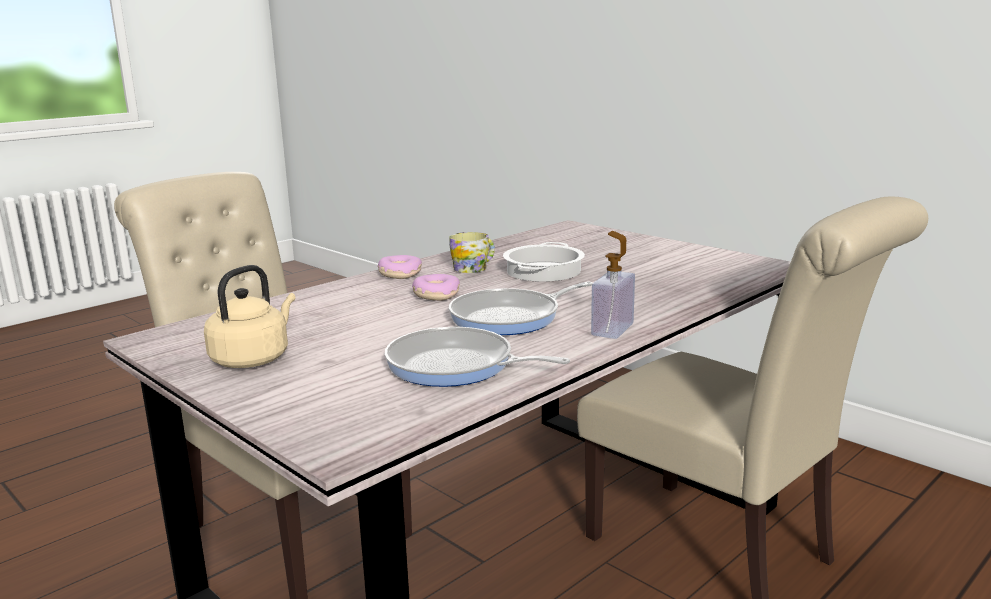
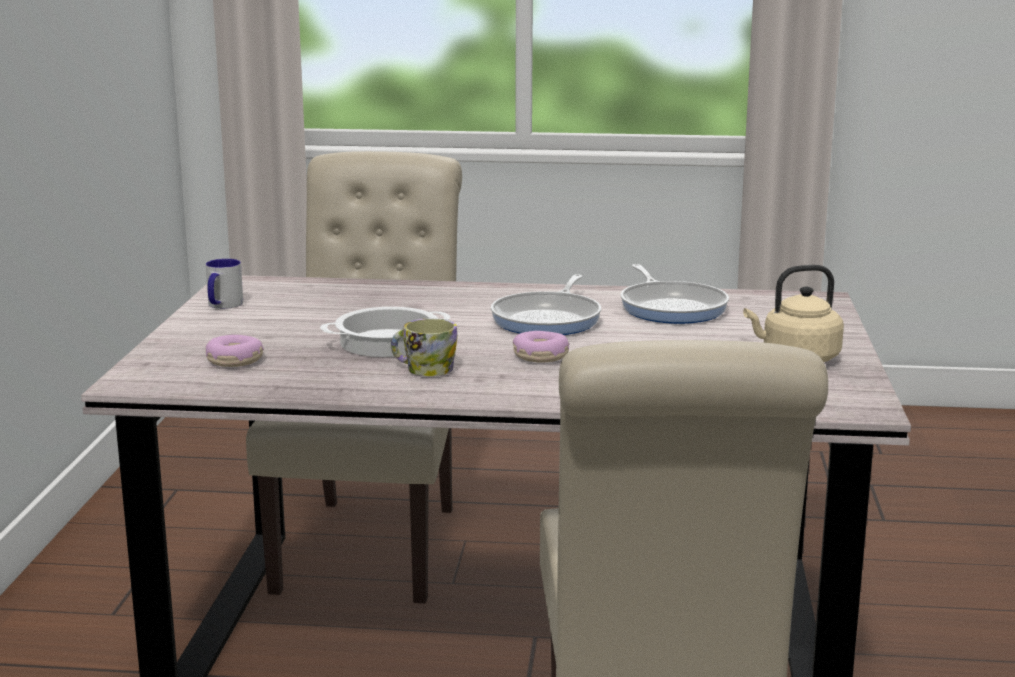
camera: 130 degrees left, 0 degrees up
(400, 274) = (503, 391): donut -> donut (235, 361)
(510, 318) = (549, 319): frying pan -> frying pan turned 90 degrees clockwise
(612, 329) = (517, 291): soap dispenser -> none
(704, 254) = (222, 305): none -> mug

